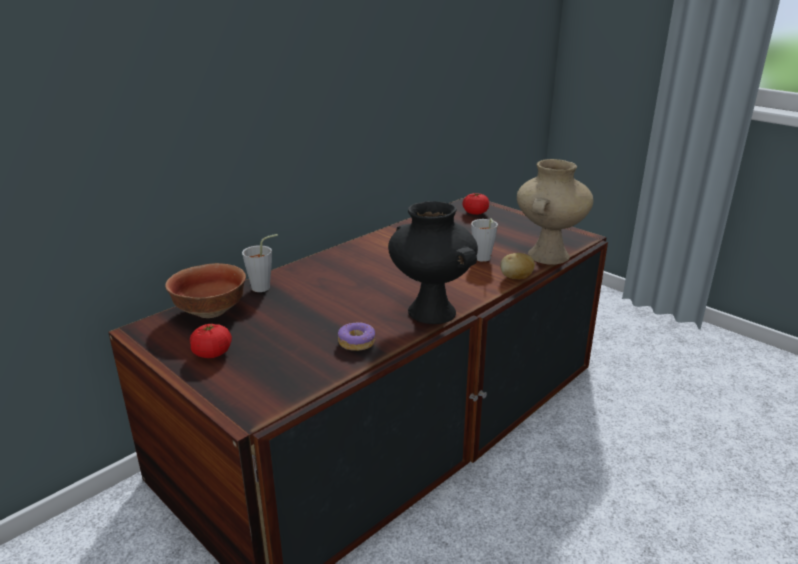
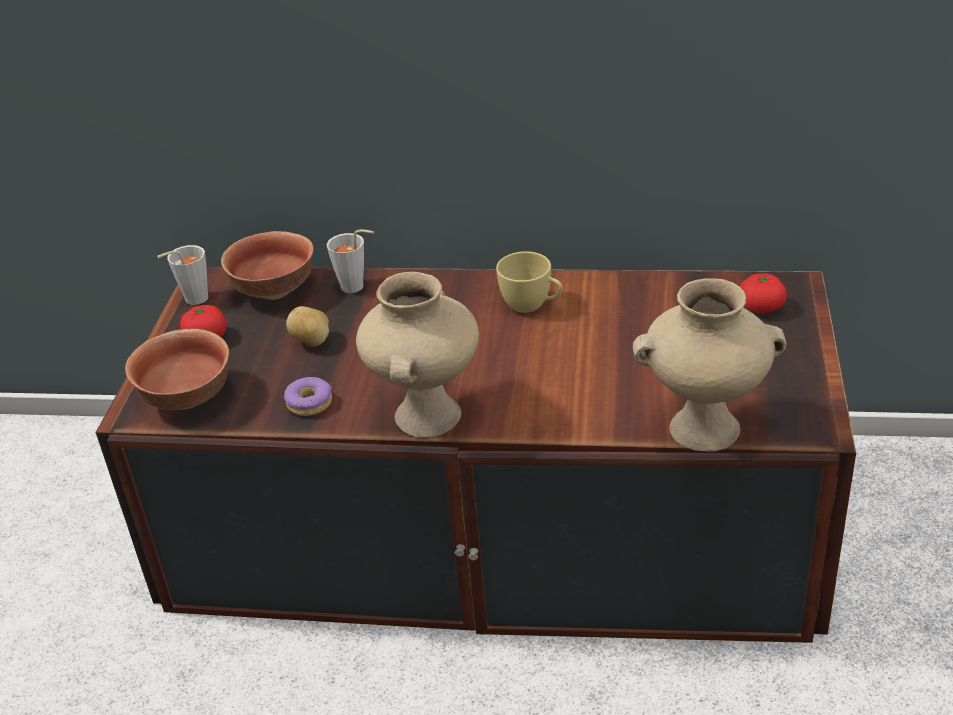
camera: 55 degrees right, 10 degrees up
(270, 384) = (189, 398): none -> bowl
(380, 252) = (532, 305): none -> yellow cup
(430, 312) = (426, 414): black vase -> beige vase
(482, 259) = (615, 384): grey cup -> grey cup (191, 300)
(516, 278) = (595, 433): potato -> potato (312, 341)

